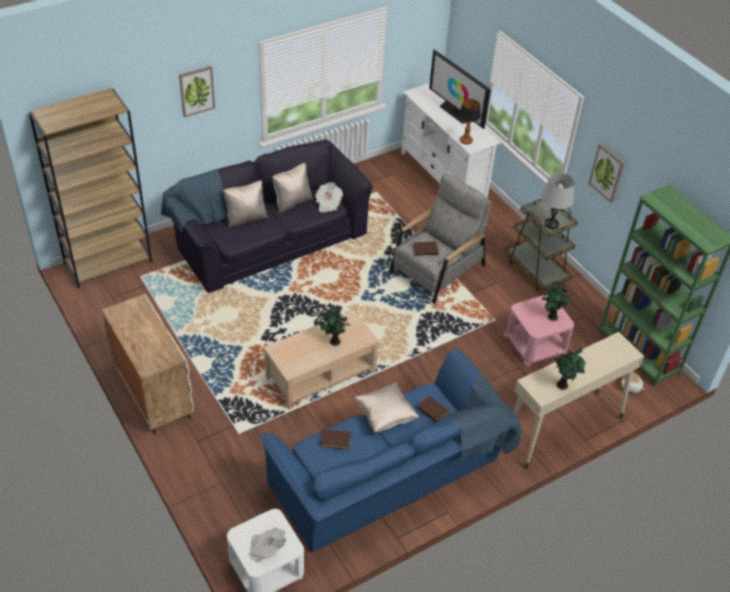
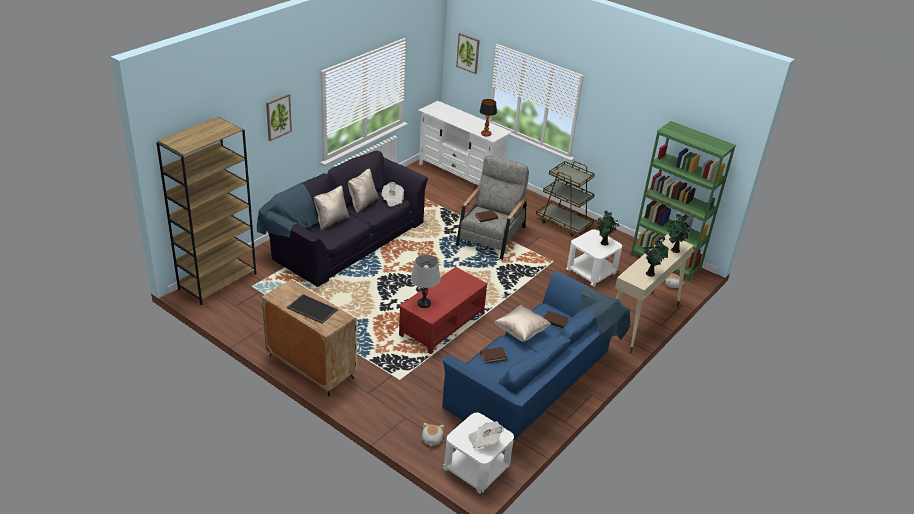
camera: 20 degrees left, 10 degrees down
(144, 338) = (311, 309): none -> tray
(236, 518) = (431, 439): none -> plush toy
(321, 375) = (442, 325): beige coffee table -> red coffee table
(334, 341) = (453, 290): potted plant -> potted plant (674, 250)
(456, 112) = (467, 117): television -> none
(535, 345) = (591, 272): pink side table -> white side table
(551, 224) = (576, 179): grey table lamp -> grey table lamp (424, 303)
(607, 173) = (612, 129): picture -> picture (468, 53)

